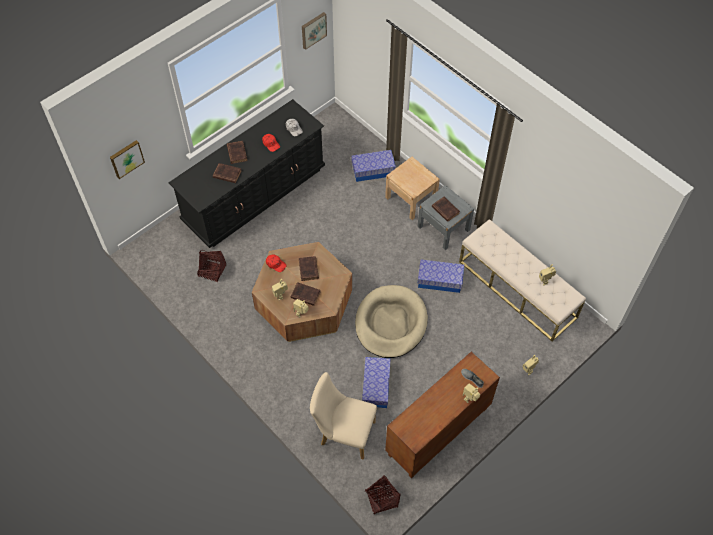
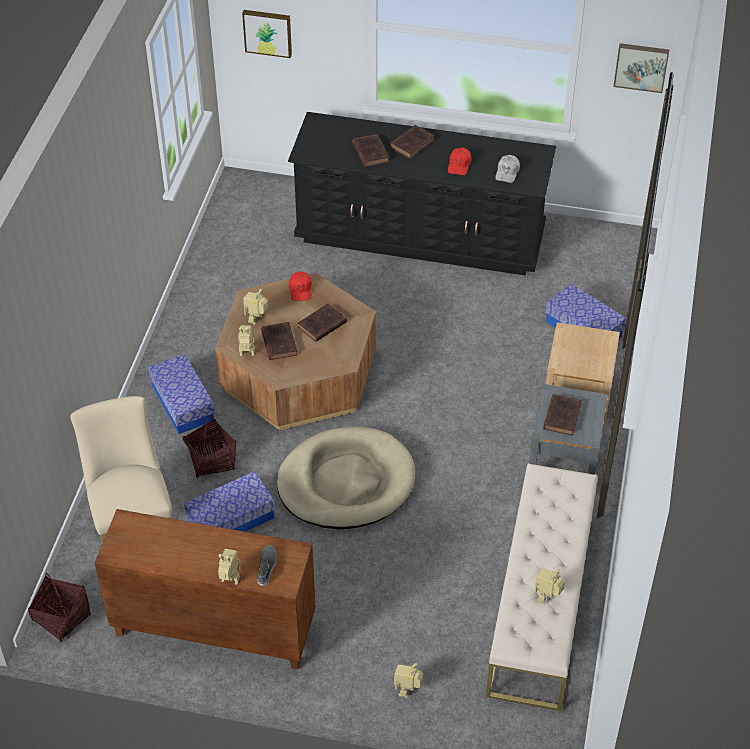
camera: 55 degrees right, 10 degrees down
(212, 270) = (267, 260): basket -> basket (211, 460)
(440, 280) = (468, 501): storage box -> storage box (183, 403)

